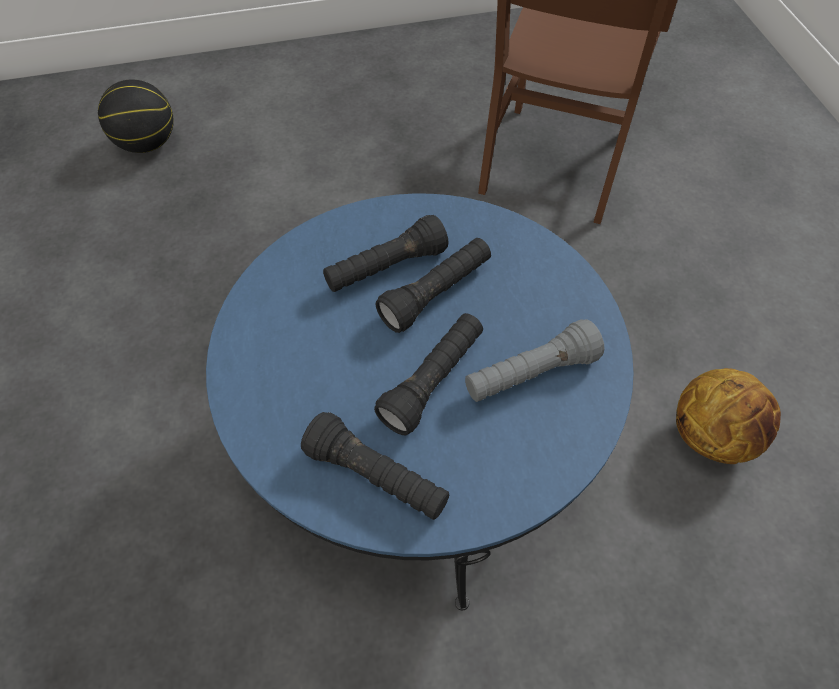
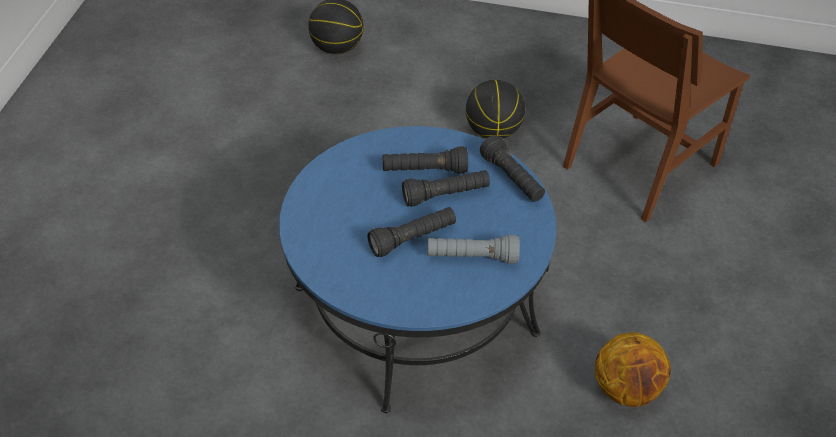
camera: 25 degrees right, 10 degrees down
(377, 477) = (351, 272): black flashlight -> black flashlight (512, 179)
(381, 180) = (493, 131): none -> basketball

